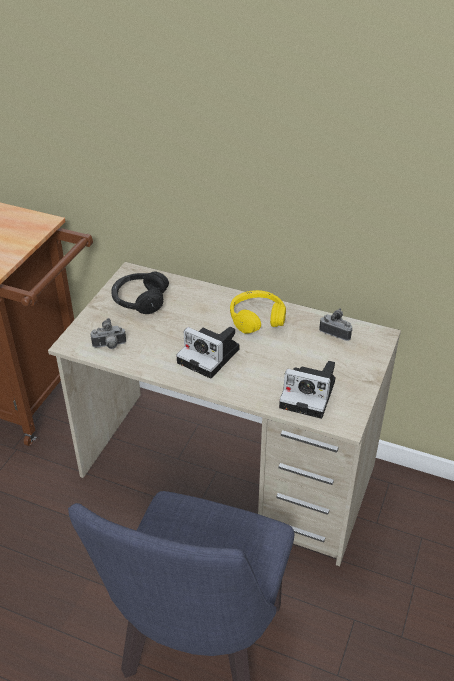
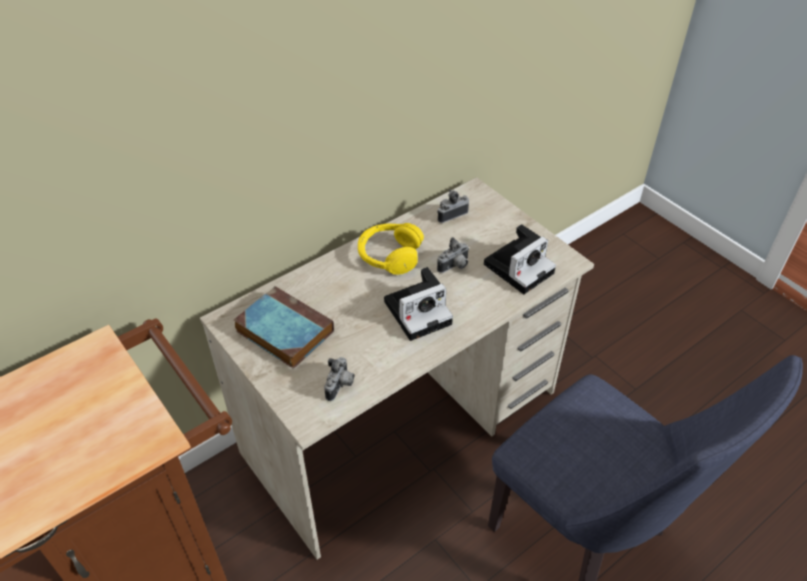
camera: 60 degrees left, 5 degrees up
(140, 300) = (282, 331): black headphones -> book
(276, 357) = (455, 267): none -> camera

